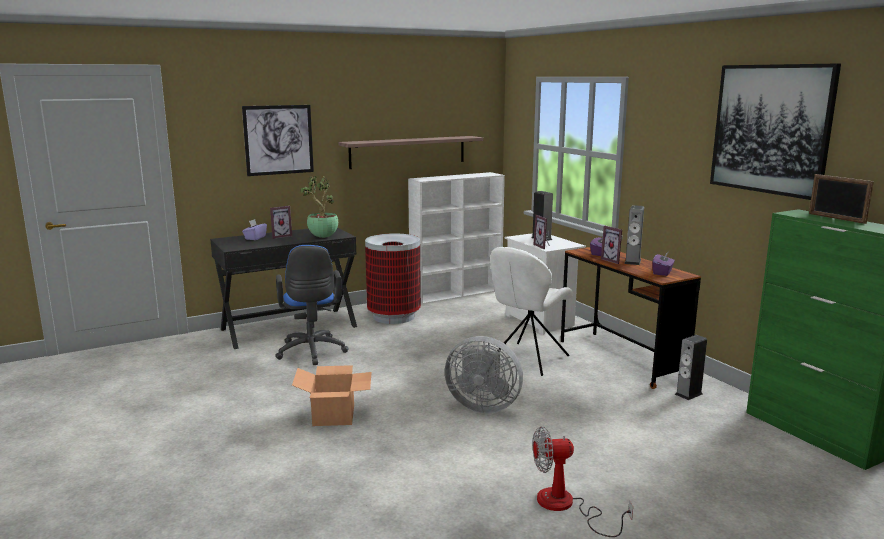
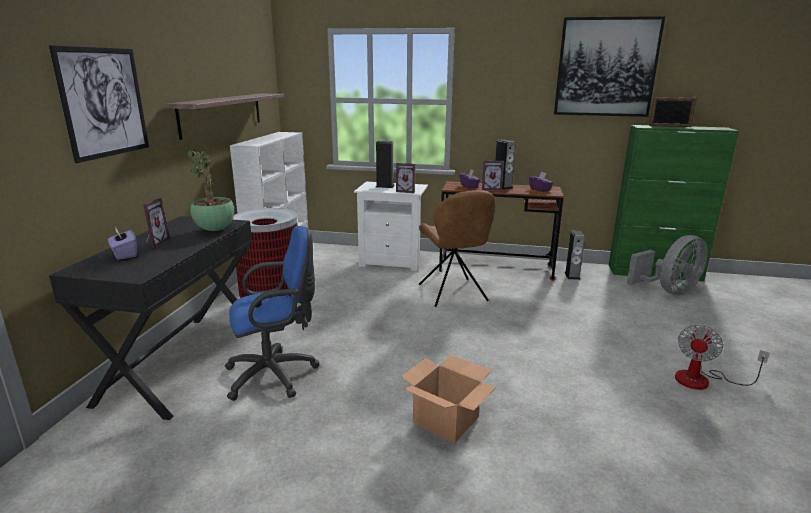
camera: 50 degrees left, 5 degrees up
(311, 353) = (276, 374): blue office chair -> blue office chair turned 45 degrees counterclockwise
(482, 406) = (512, 342): grey fan -> grey fan (668, 291)
(527, 360) = (453, 294): white chair -> brown chair

